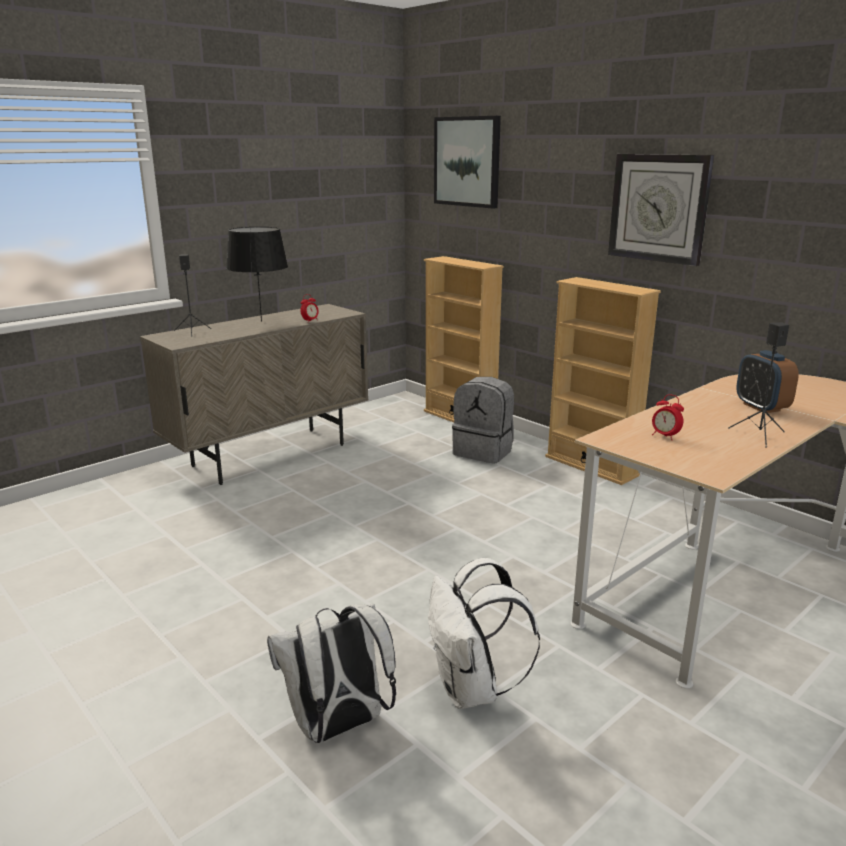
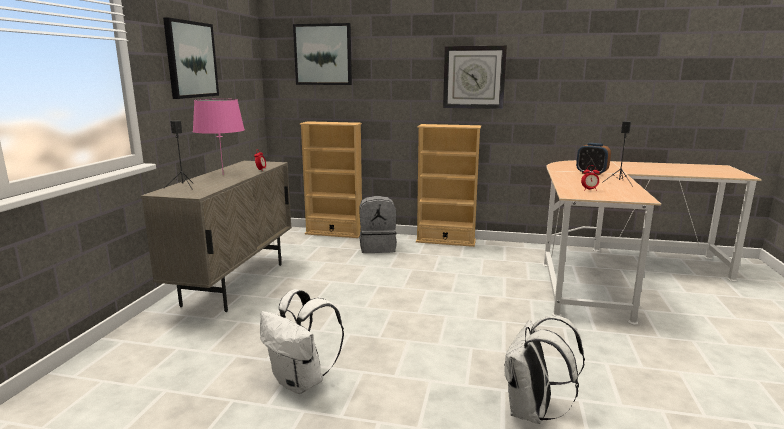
camera: 35 degrees left, 5 degrees down
(260, 175) = (191, 59): none -> picture
(261, 321) = (222, 174): black table lamp -> pink table lamp
(472, 690) = (562, 364): white backpack -> white backpack (301, 382)

